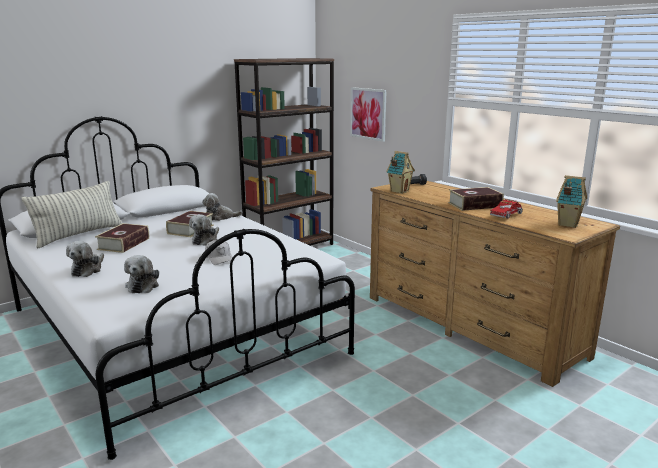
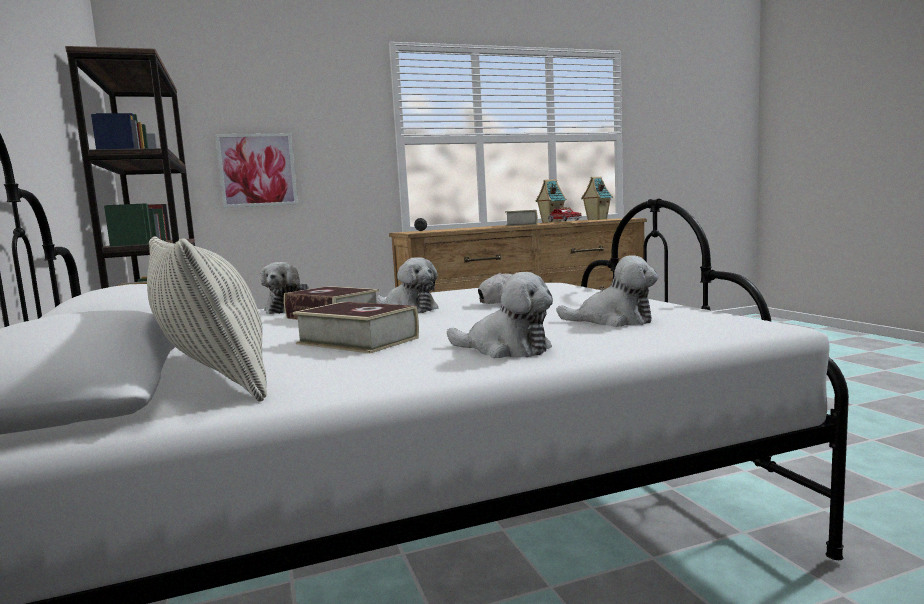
camera: 70 degrees left, 10 degrees down
(399, 191) = (439, 231): toy house -> toy house (551, 222)

